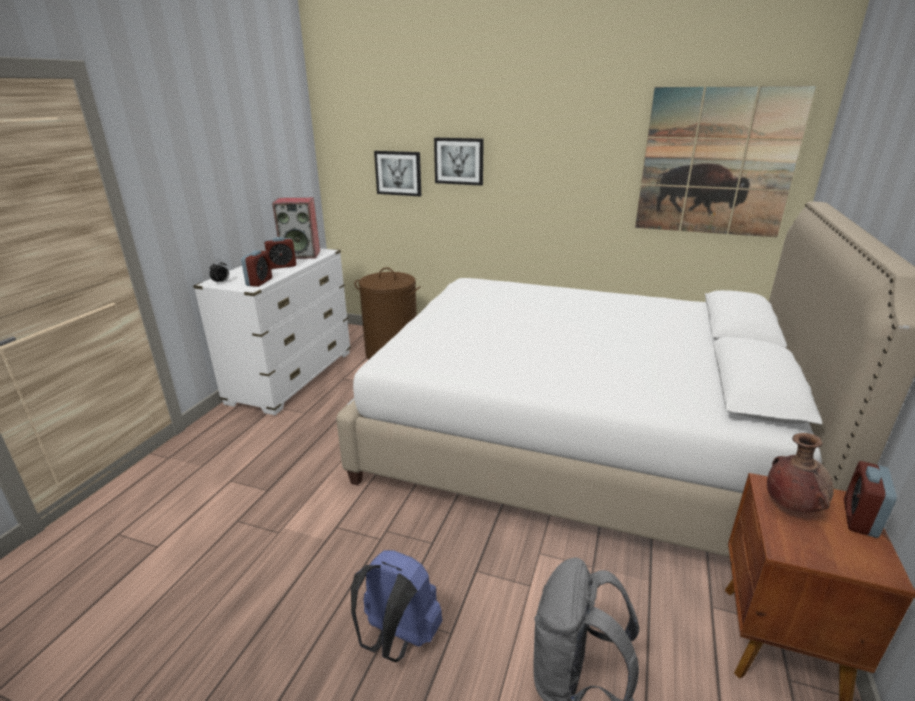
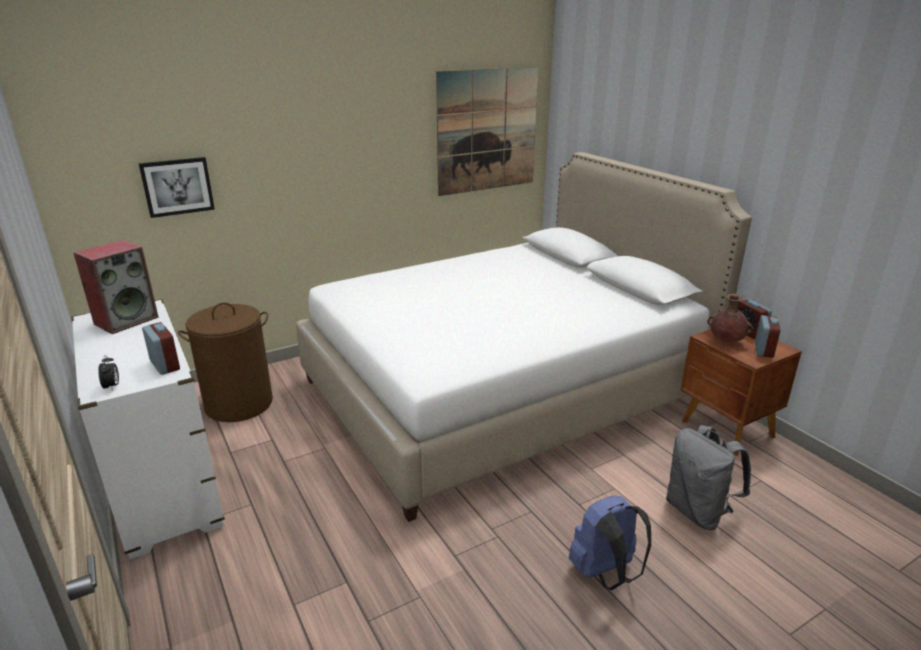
camera: 50 degrees left, 0 degrees up
(282, 266) = (140, 340): alarm clock -> alarm clock (763, 350)
(459, 161) = (257, 160): picture -> none

